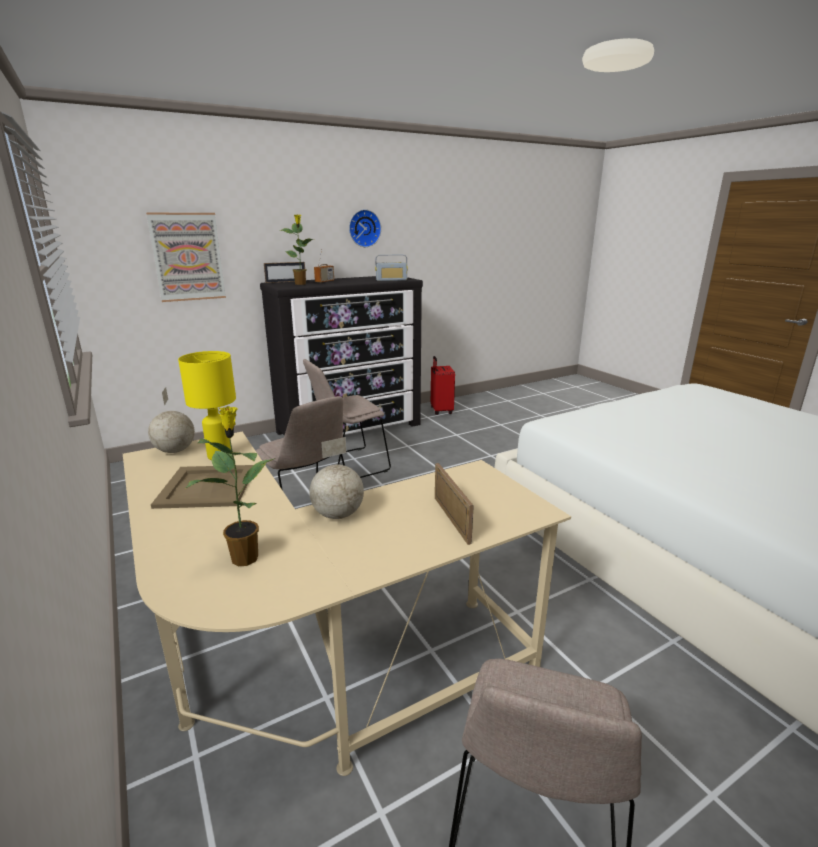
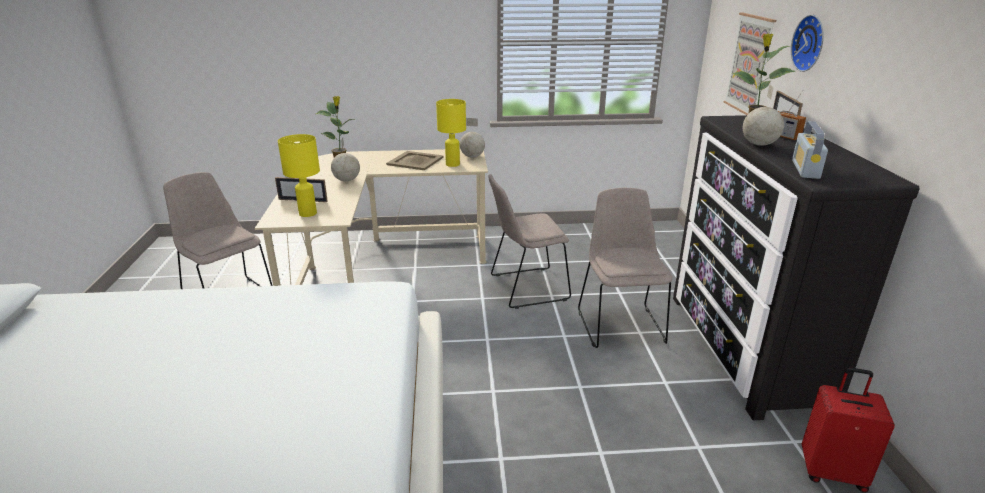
camera: 115 degrees right, 5 degrees up
(349, 283) = (758, 144): none -> globe
(364, 228) = (907, 79): wall clock -> wall clock (811, 43)
(487, 495) = (308, 213): none -> yellow table lamp

